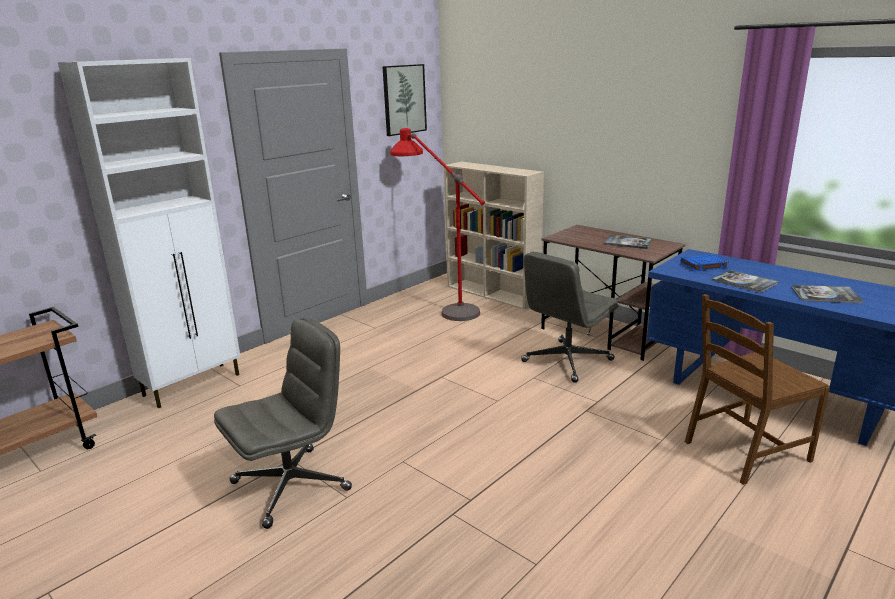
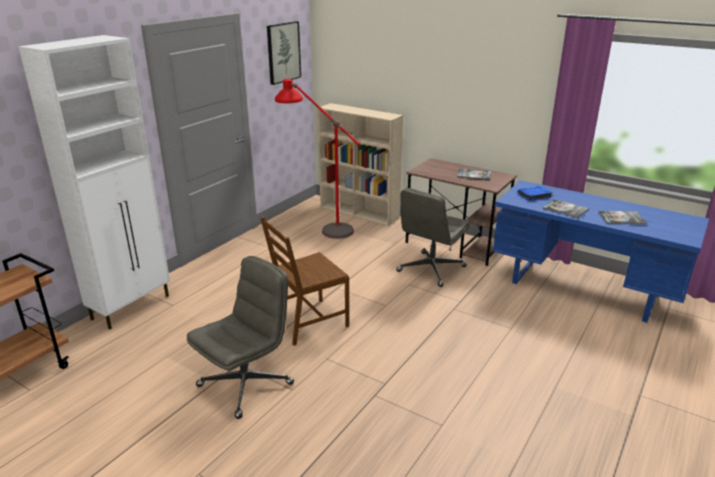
camera: 10 degrees left, 5 degrees up
(745, 451) = (569, 332): brown chair -> brown chair (308, 322)

